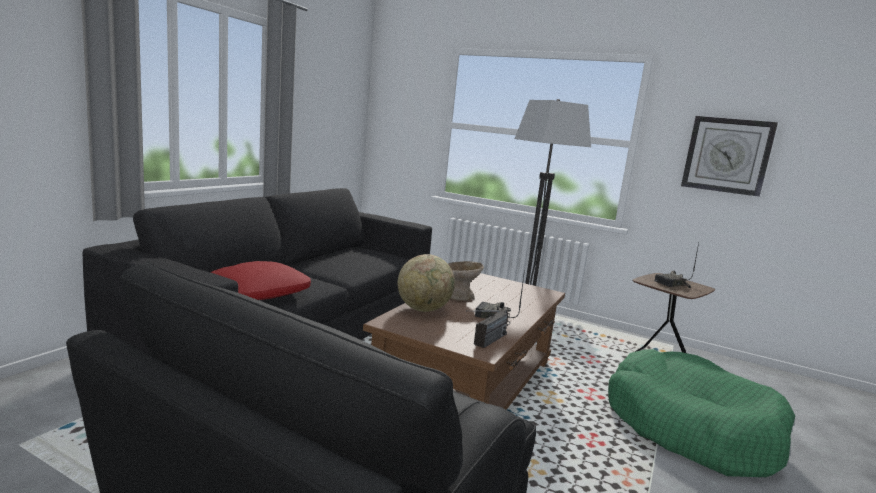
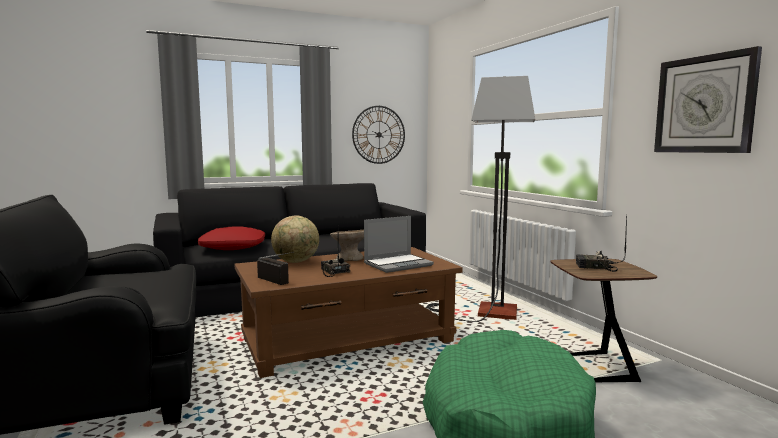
camera: 40 degrees right, 5 degrees down
(329, 124) = (379, 134): none -> wall clock
(485, 343) = (280, 282): radio -> radio turned 120 degrees counterclockwise
(517, 297) = (398, 264): none -> laptop

